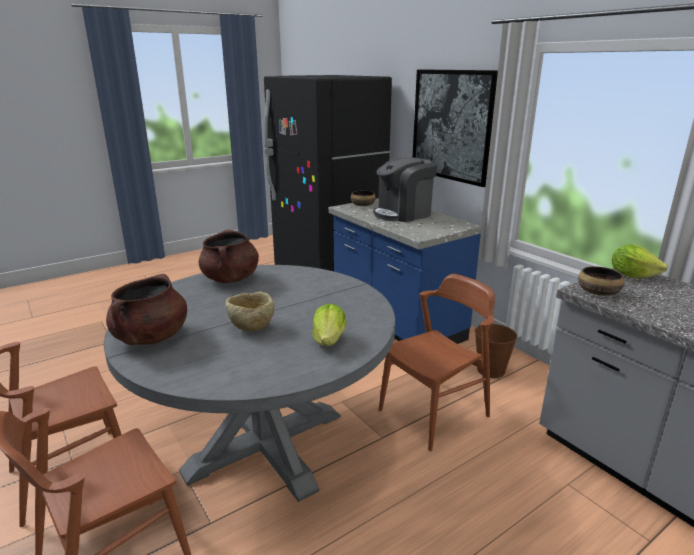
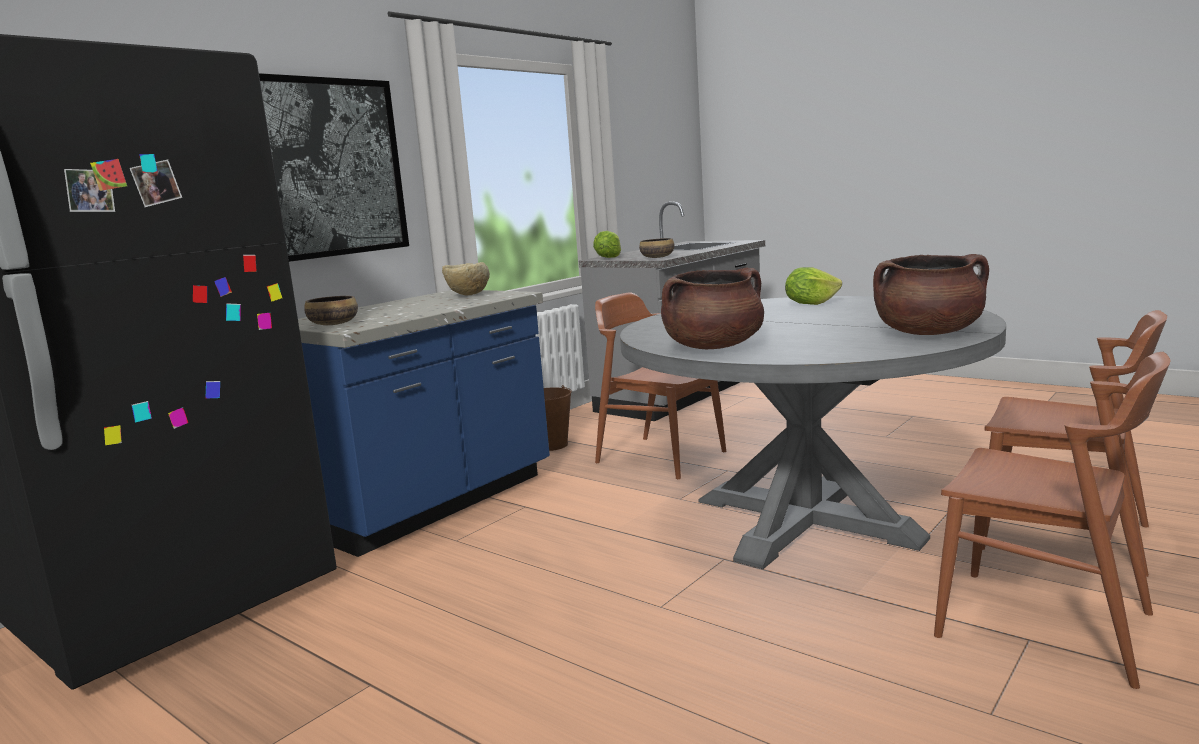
camera: 105 degrees left, 10 degrees down
(251, 327) = (831, 319): beige bowl -> beige bowl (467, 295)
(403, 214) = (397, 307): coffee machine -> none

